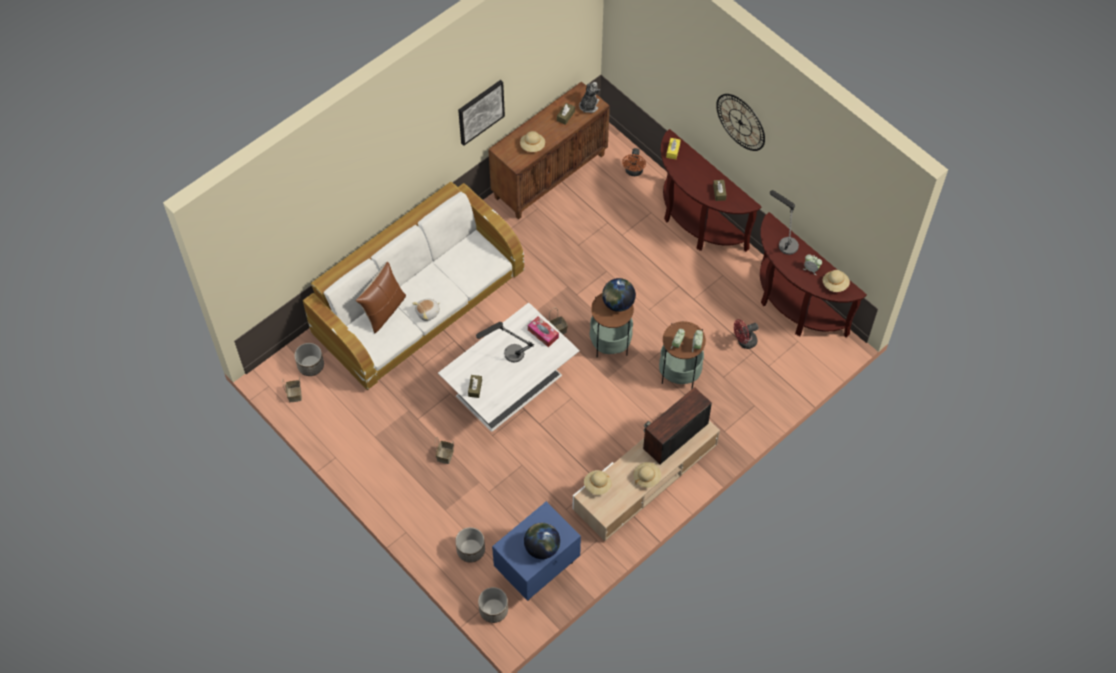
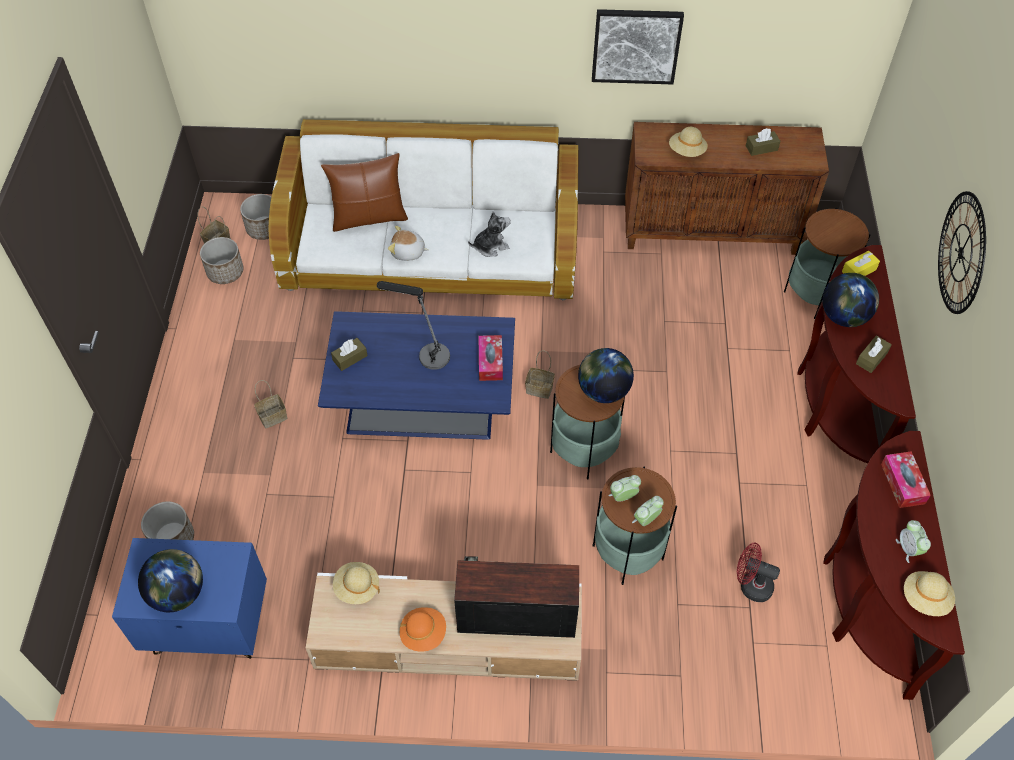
camera: 45 degrees right, 5 degrees down
(493, 610) = (111, 627): planter -> planter (225, 271)
(510, 384) = (425, 401): white coffee table -> blue coffee table
(588, 105) = (802, 155): plush toy -> plush toy (490, 246)
(634, 172) = (814, 295): orange fan -> side table
(646, 477) = (423, 633): beige hat -> orange hat
(689, 180) = (844, 316): none -> globe
(784, 242) = (902, 483): table lamp -> tissue box

